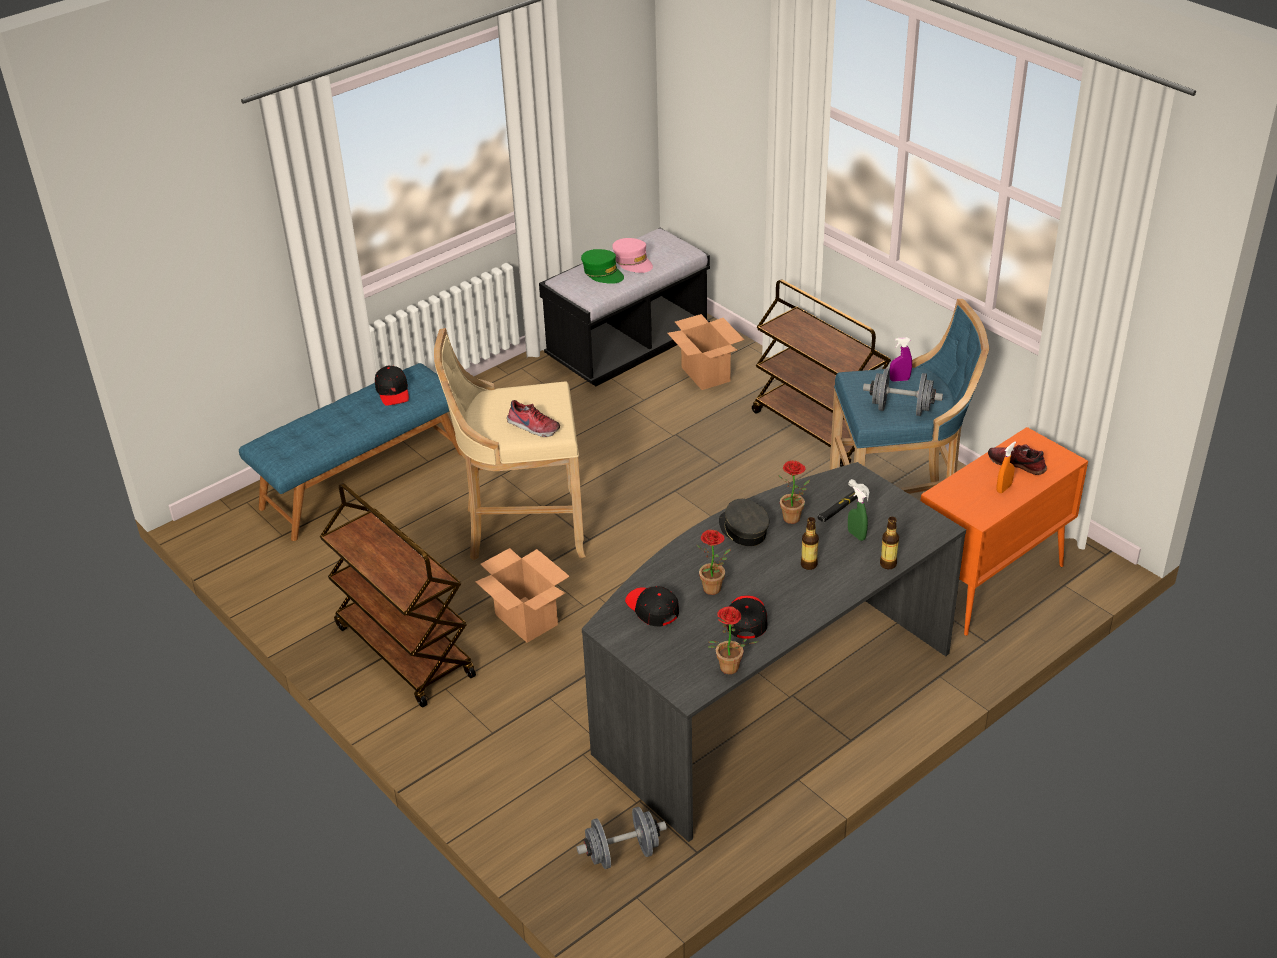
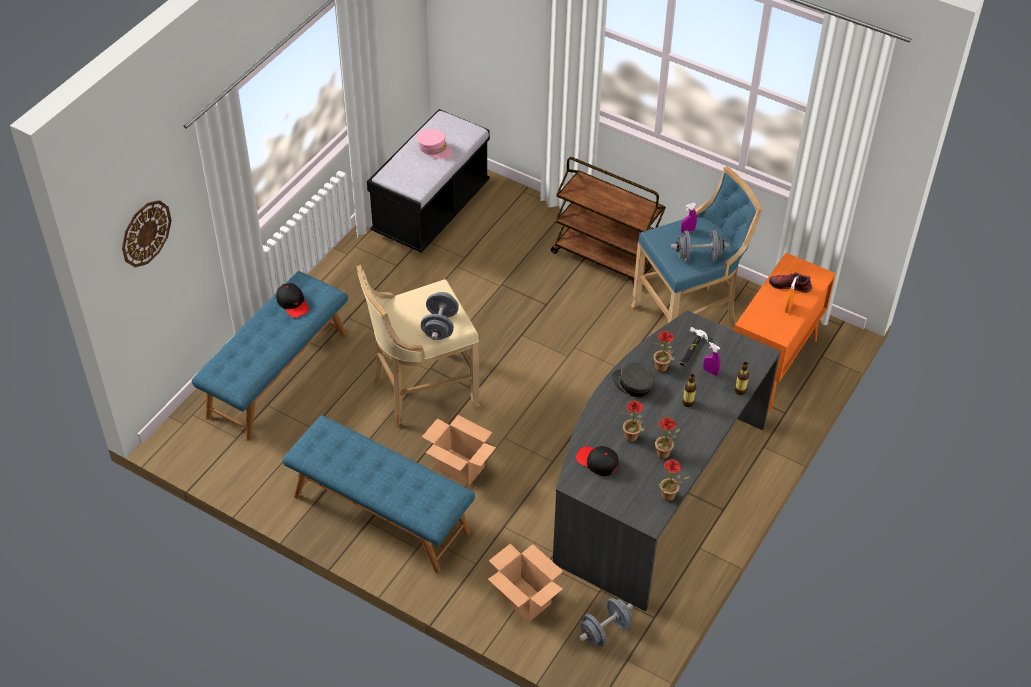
camera: 20 degrees left, 10 degrees up
(186, 234) = (145, 233): none -> wall clock
(403, 651) = (380, 514): brown cart -> blue bench
(532, 427) = (440, 326): shoe -> grey dumbbell
(602, 273) = (416, 164): green cap -> none
(705, 374) = (501, 224): cardboard box -> cardboard box (524, 599)
(746, 619) = (664, 456): black cap -> potted plant
(856, 535) = (710, 372): green spray bottle -> purple spray bottle

